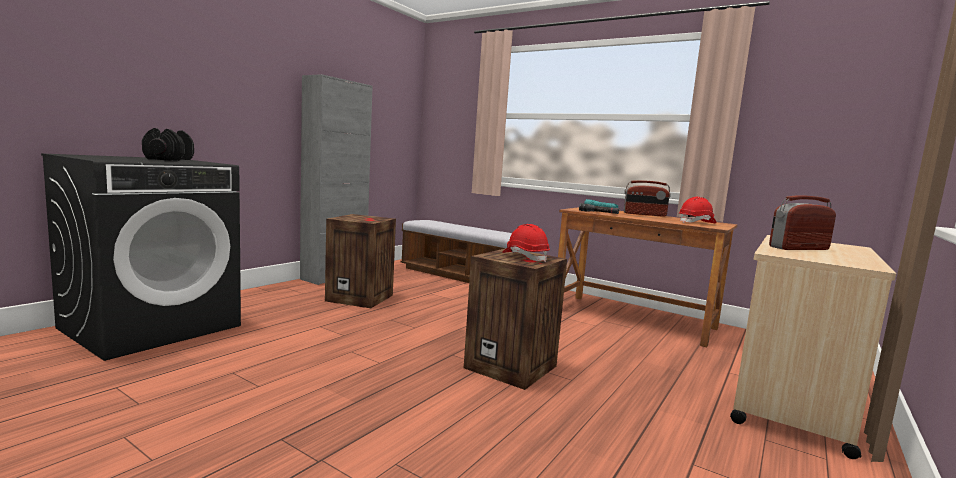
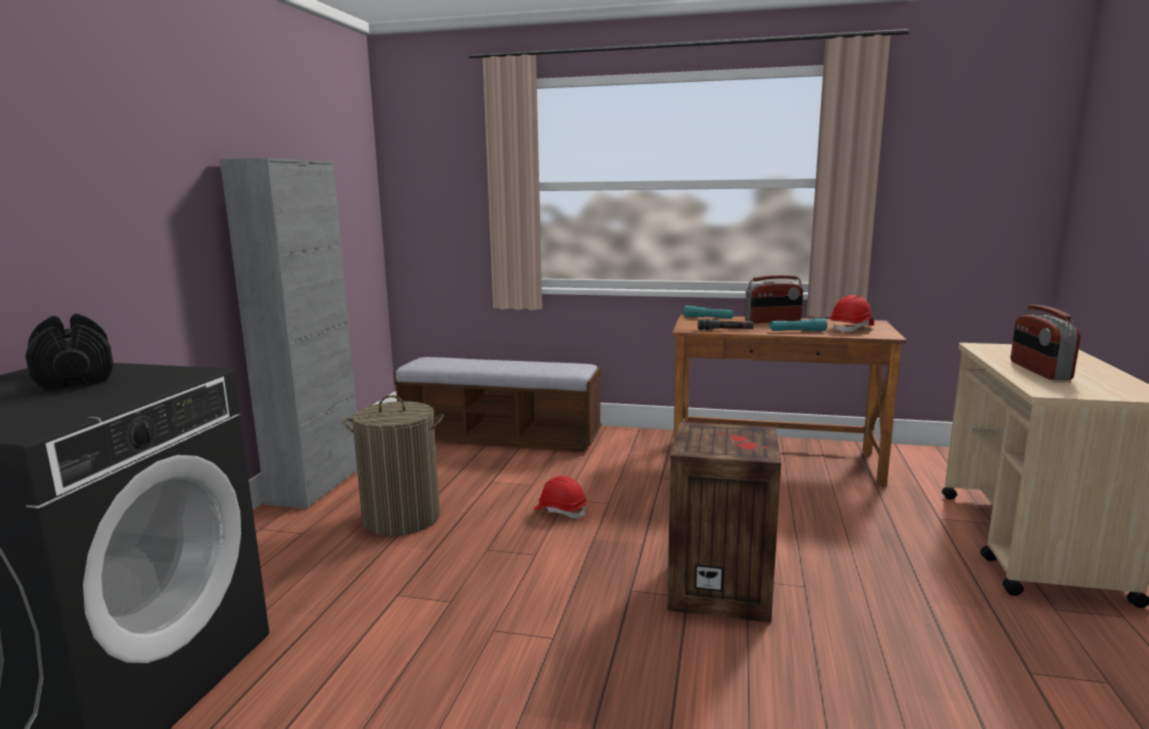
camera: 20 degrees left, 5 degrees up
(361, 298) = (402, 518): crate -> laundry basket
(525, 257) = (731, 438): red hard hat -> red hard hat (560, 511)
(650, 218) = (797, 331): none -> turquoise flashlight
(798, 248) = (1038, 370): radio -> radio turned 45 degrees counterclockwise

